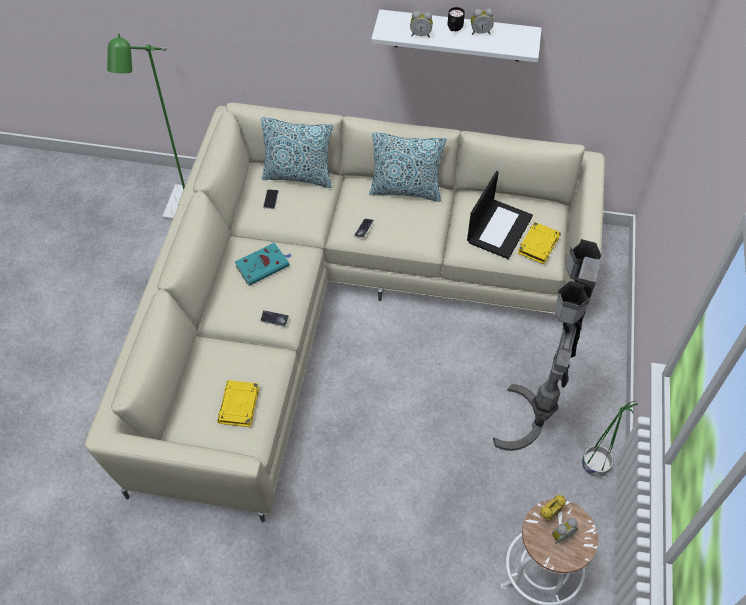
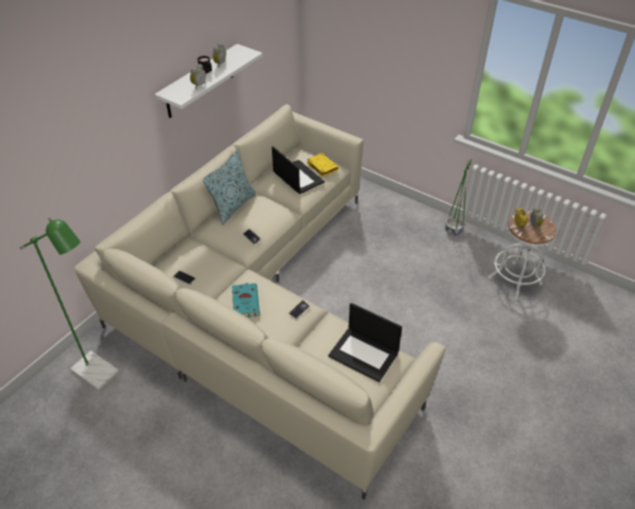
camera: 65 degrees left, 10 degrees down
(239, 406) = (364, 354): yellow book -> laptop
(298, 176) = (174, 255): pillow -> none
(532, 424) = (414, 245): grey floor lamp -> none

